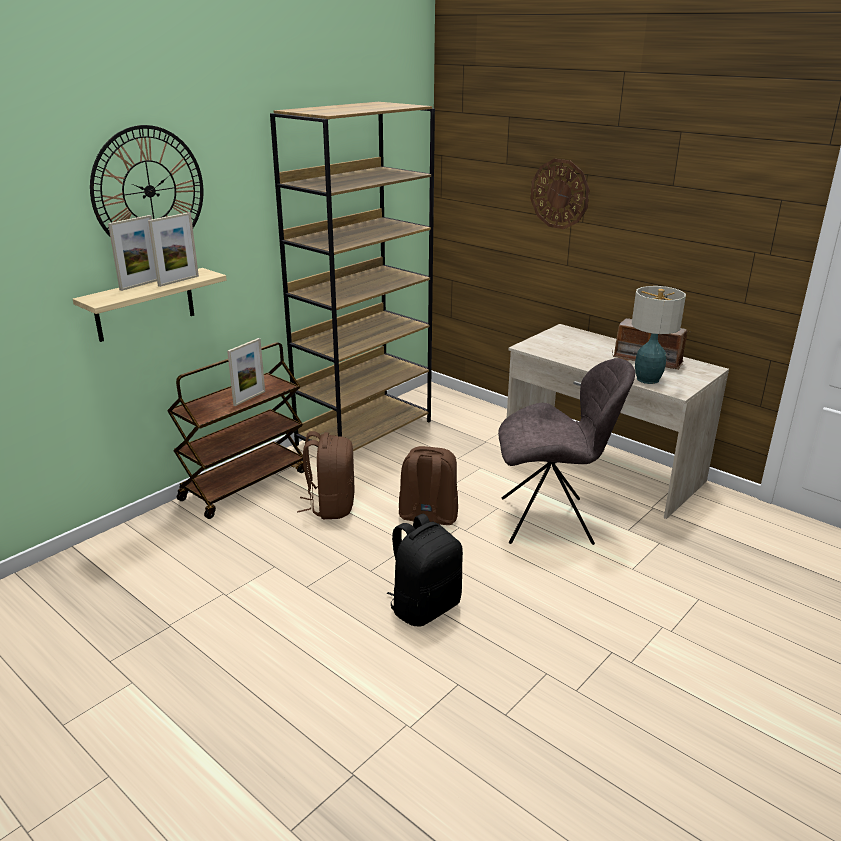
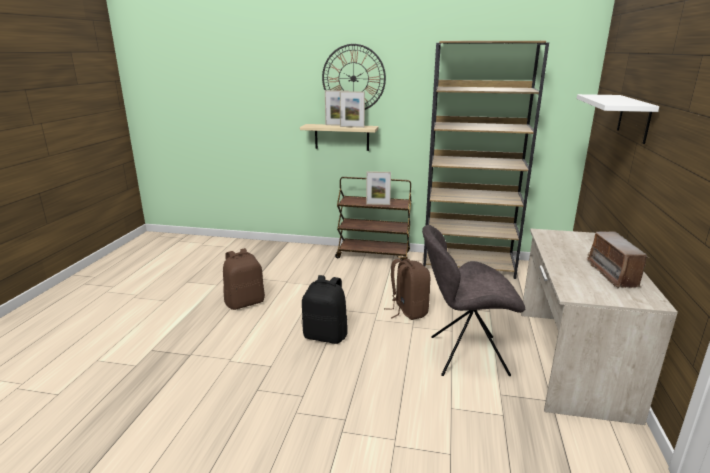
camera: 60 degrees right, 5 degrees down
(331, 506) = (383, 281): brown backpack -> brown backpack (245, 302)
(550, 521) = (464, 355): grey chair -> grey chair turned 120 degrees clockwise
(560, 194) = (634, 118): wall clock -> white shelf
(647, 379) = (572, 280): table lamp -> none

